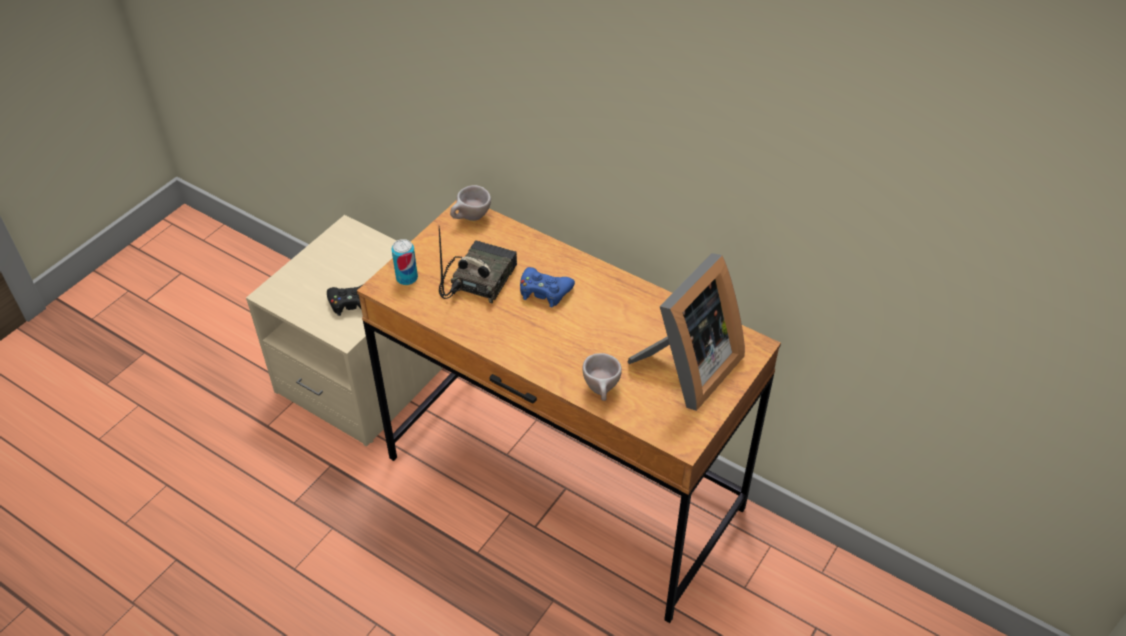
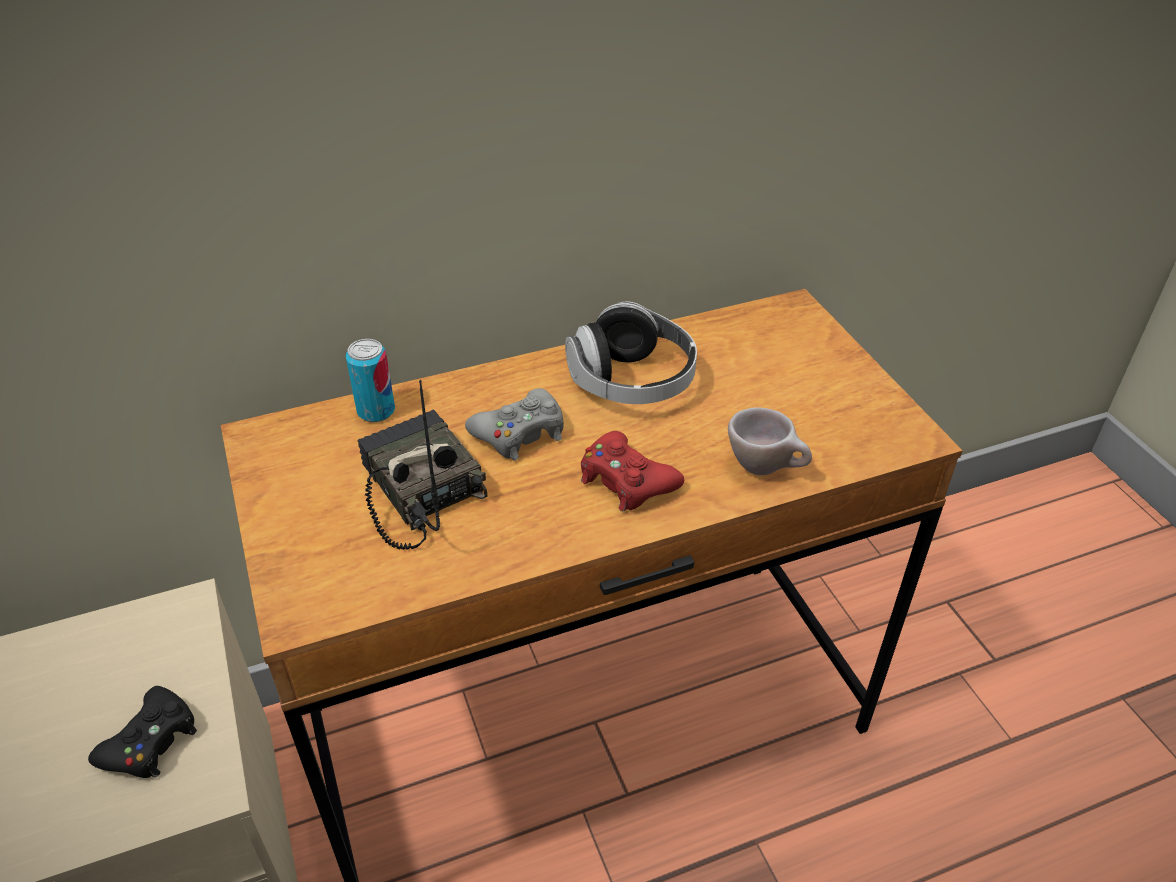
camera: 55 degrees left, 5 degrees down
(407, 278) = (316, 573): can -> can (376, 411)
(470, 219) = (283, 437): beige cup -> none
(544, 291) = (520, 433): blue game controller -> grey game controller
(546, 345) = (626, 481): none -> red game controller
(621, 311) = (632, 381): none -> headphones
(686, 370) = (789, 376): picture frame -> none

